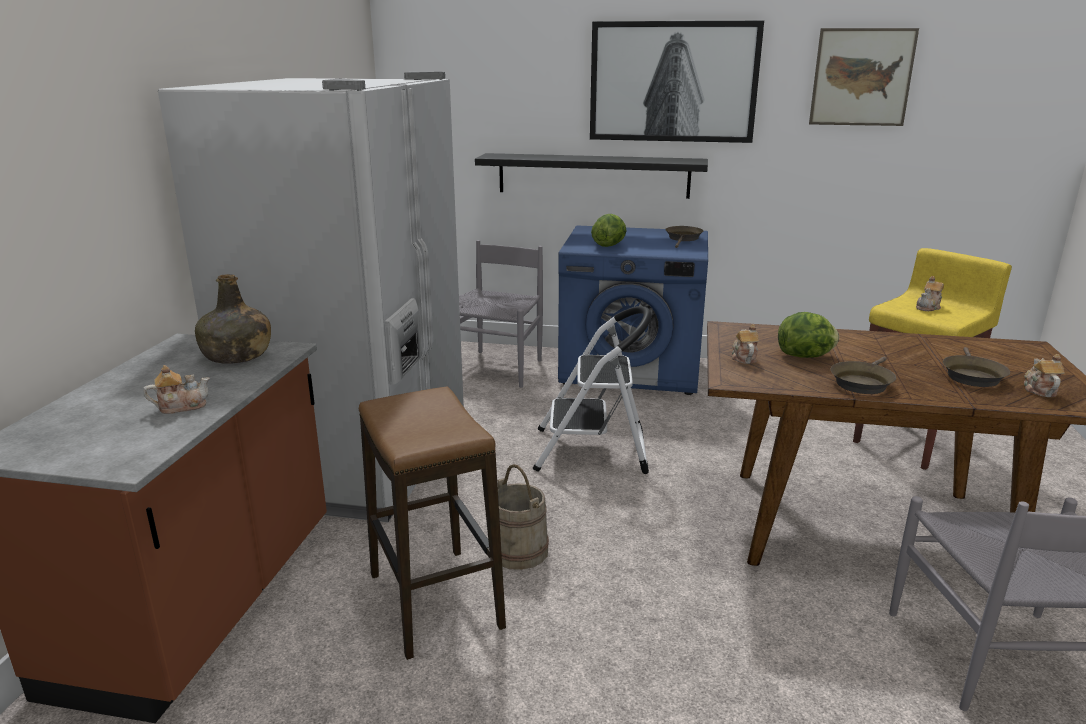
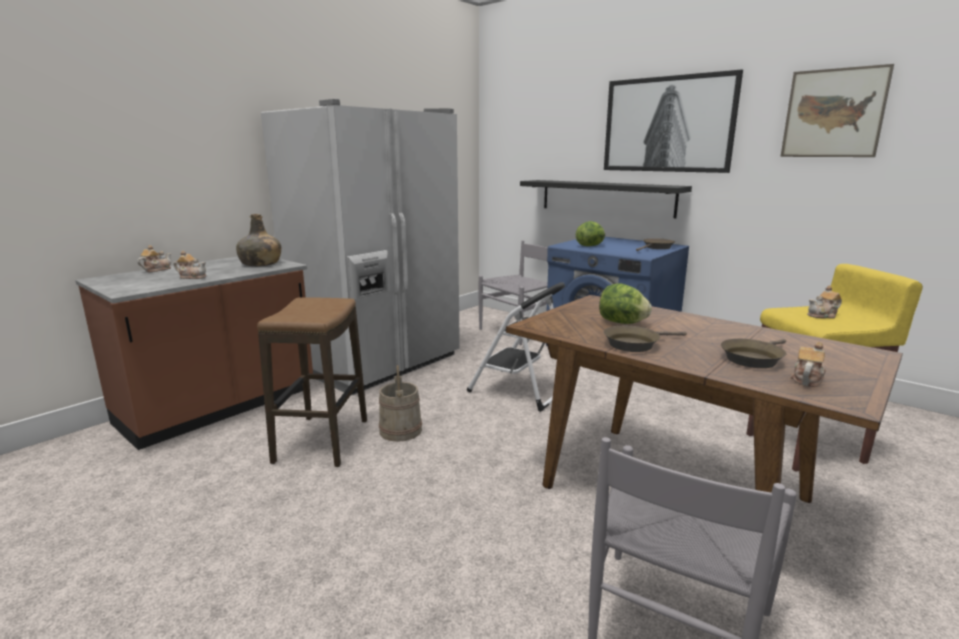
camera: 30 degrees right, 5 degrees down
(743, 357) = (569, 316): teapot -> teapot (156, 270)

